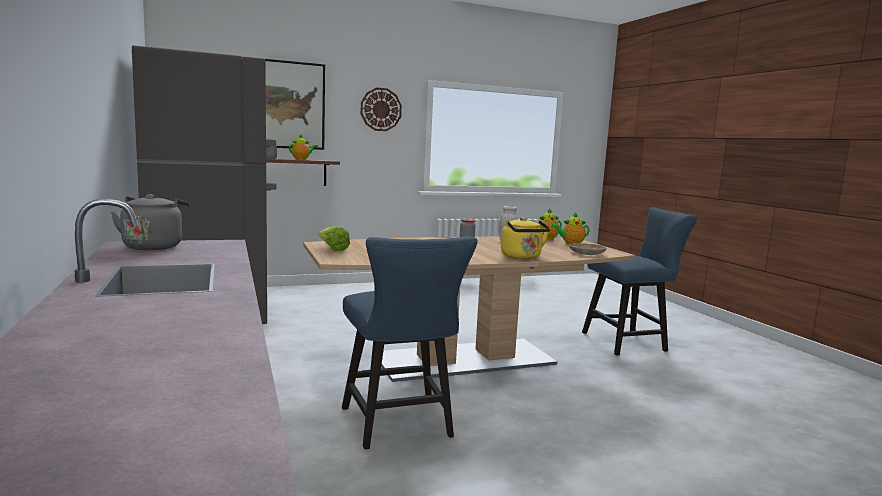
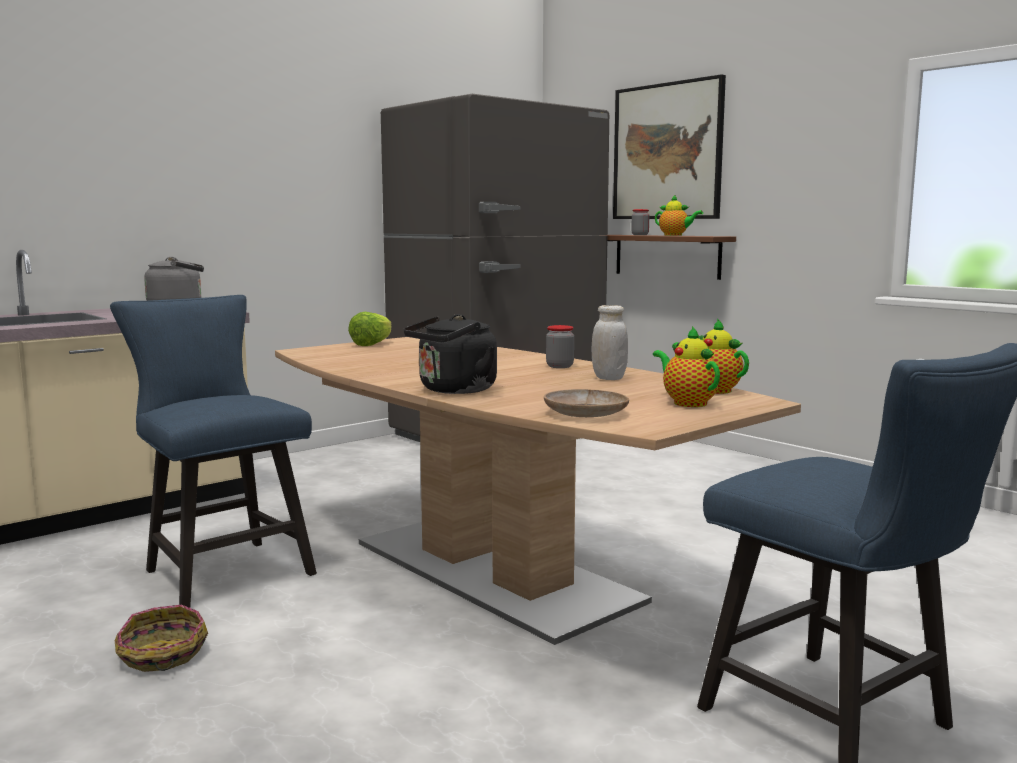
camera: 70 degrees right, 0 degrees up
(381, 109) = (813, 137): wall clock -> none
(400, 426) = (222, 570): blue chair -> blue chair turned 90 degrees clockwise
(522, 257) = (454, 390): yellow kettle -> black kettle
(530, 453) = (162, 655): none -> basket

